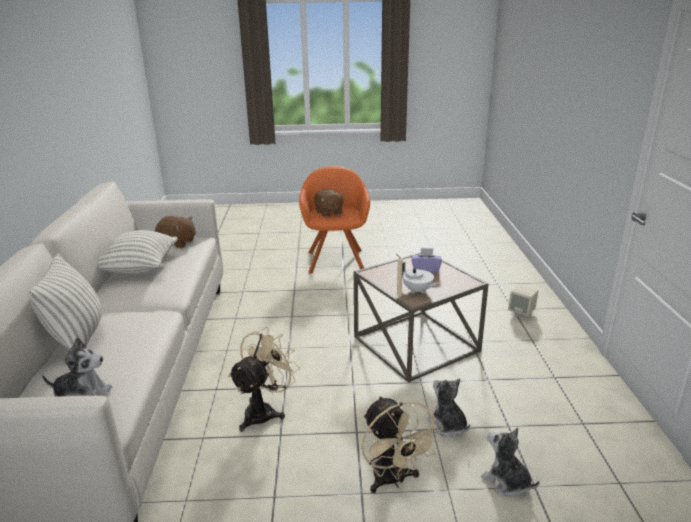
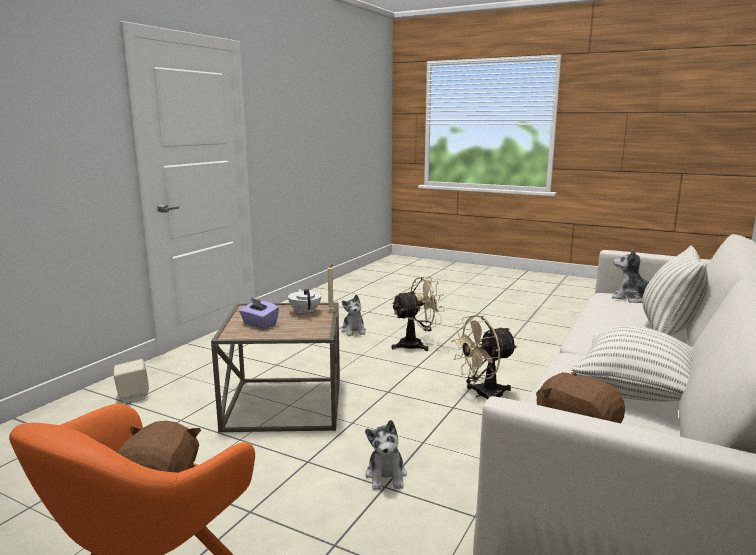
camera: 150 degrees left, 10 degrees down
(393, 480) = (416, 345): beige fan -> beige fan turned 60 degrees clockwise
(447, 425) = (349, 353): plush toy -> plush toy (386, 475)

